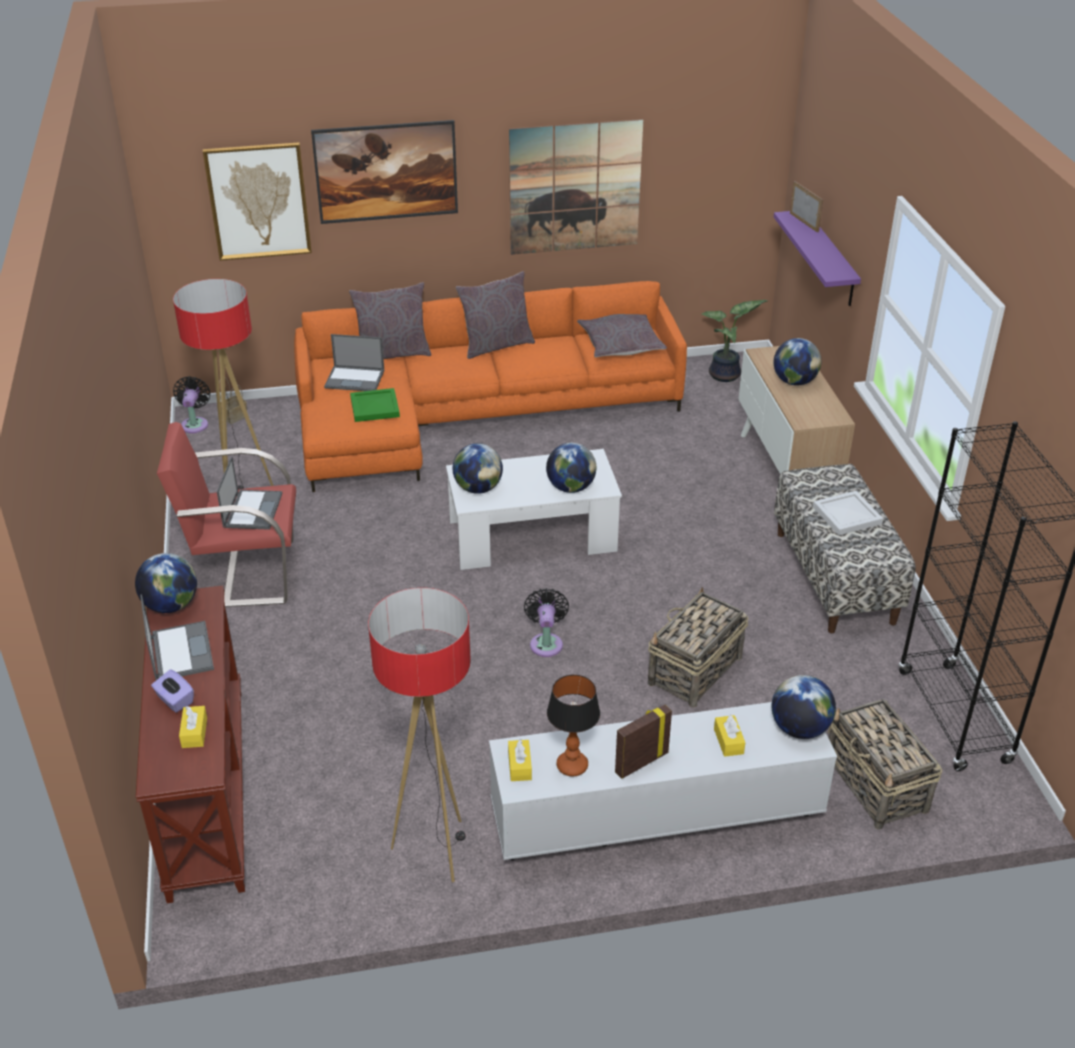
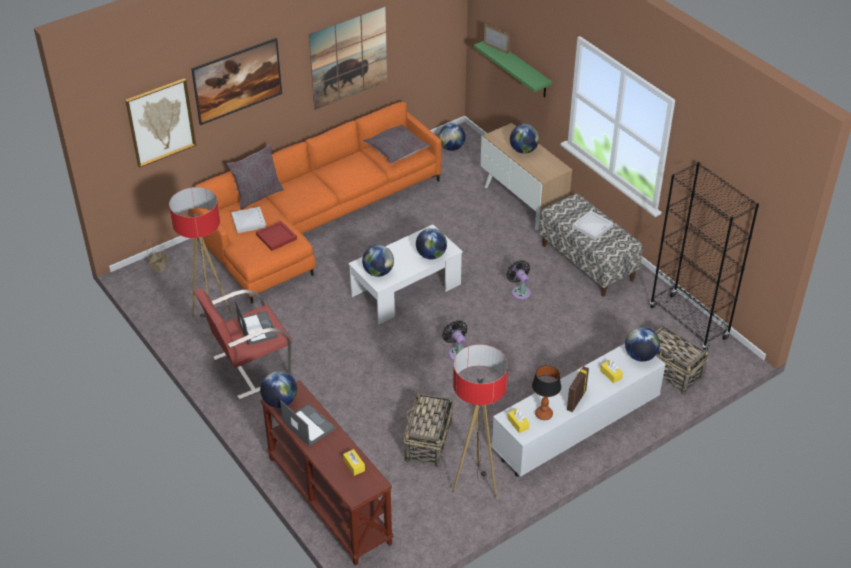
camera: 25 degrees left, 5 degrees up
(175, 700) = (328, 452): purple tissue box -> none
(195, 423) = (136, 280): black fan -> black fan (520, 291)
(355, 379) = (249, 221): laptop -> white tray
(374, 407) = (276, 237): green tray -> red tray
(496, 345) = (319, 171): grey pillow -> none
(694, 671) = (546, 342): basket -> basket (428, 443)
(726, 376) = (451, 148): potted plant -> globe
(830, 259) = (520, 69): purple shelf -> green shelf

